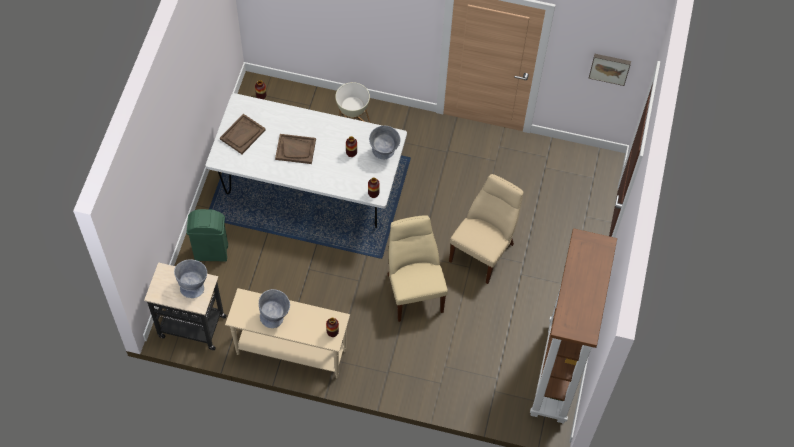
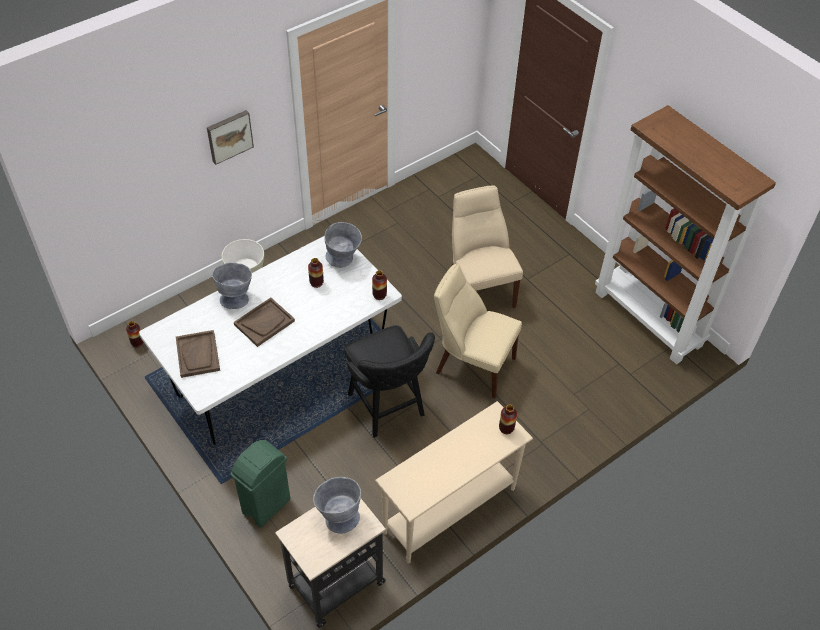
camera: 50 degrees left, 10 degrees down
(275, 316) = (442, 466): grey bowl -> grey bowl (236, 297)
(336, 265) = (387, 408): none -> black stool
(609, 68) = (453, 38): picture -> picture (229, 136)

